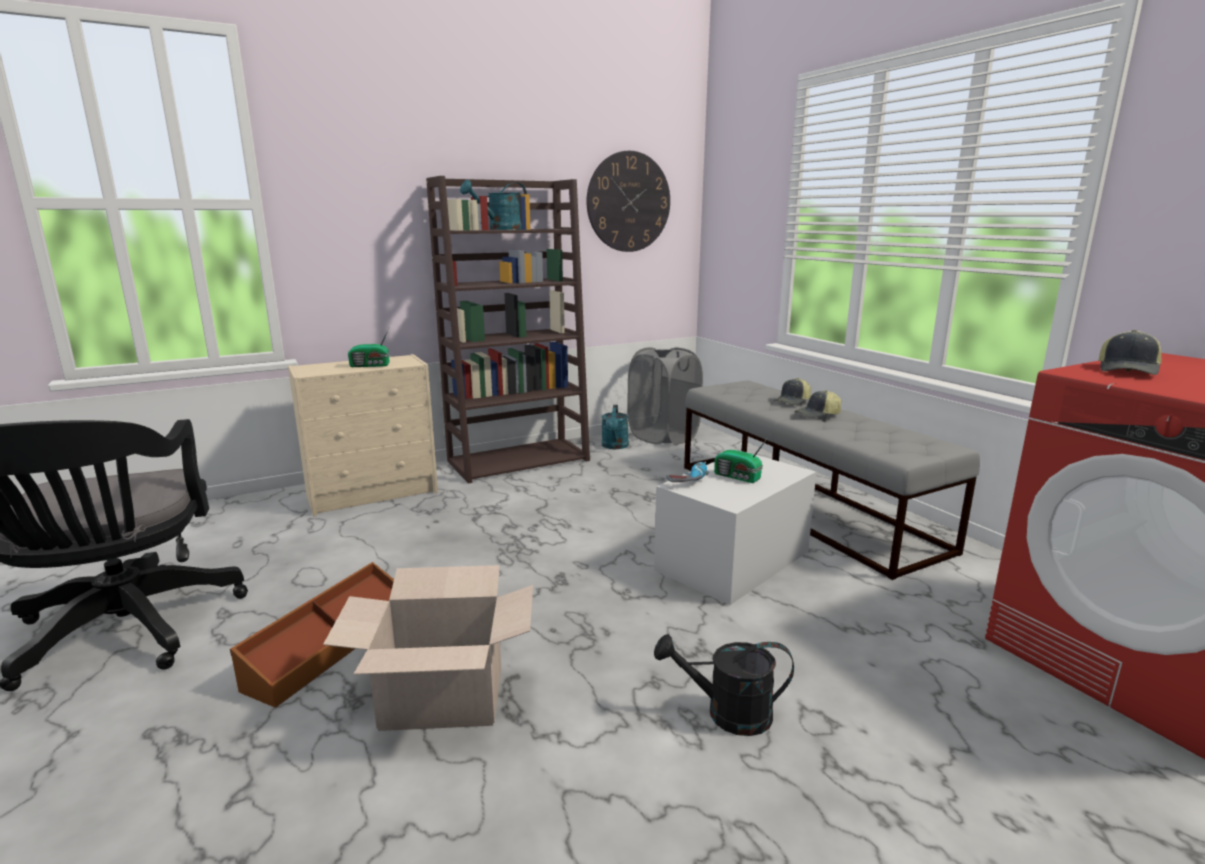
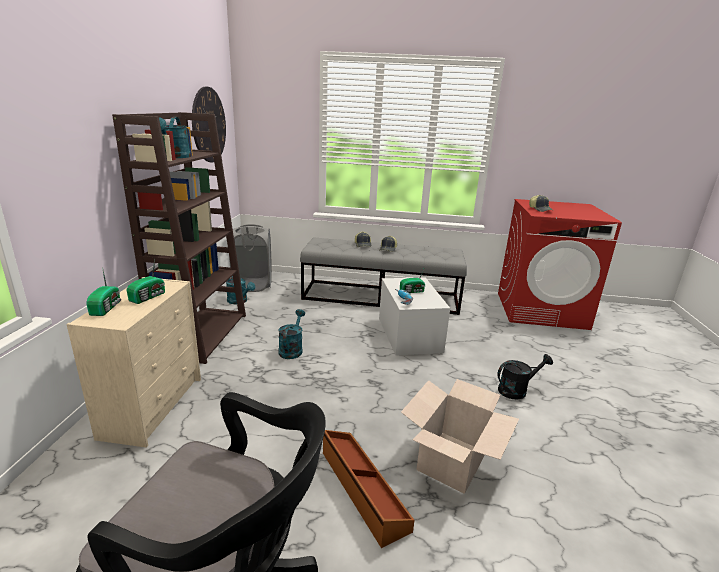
camera: 55 degrees left, 5 degrees up
(331, 364) = (107, 308): none -> radio
(559, 507) = (292, 349): none -> turquoise watering can
(727, 713) = (516, 390): black watering can -> black watering can turned 150 degrees counterclockwise

